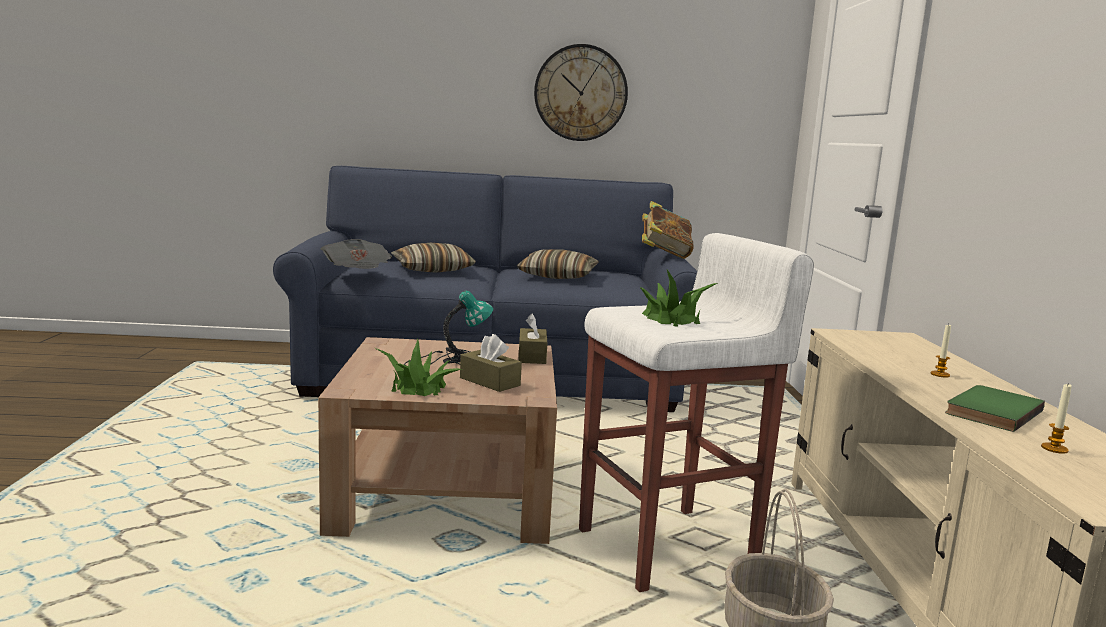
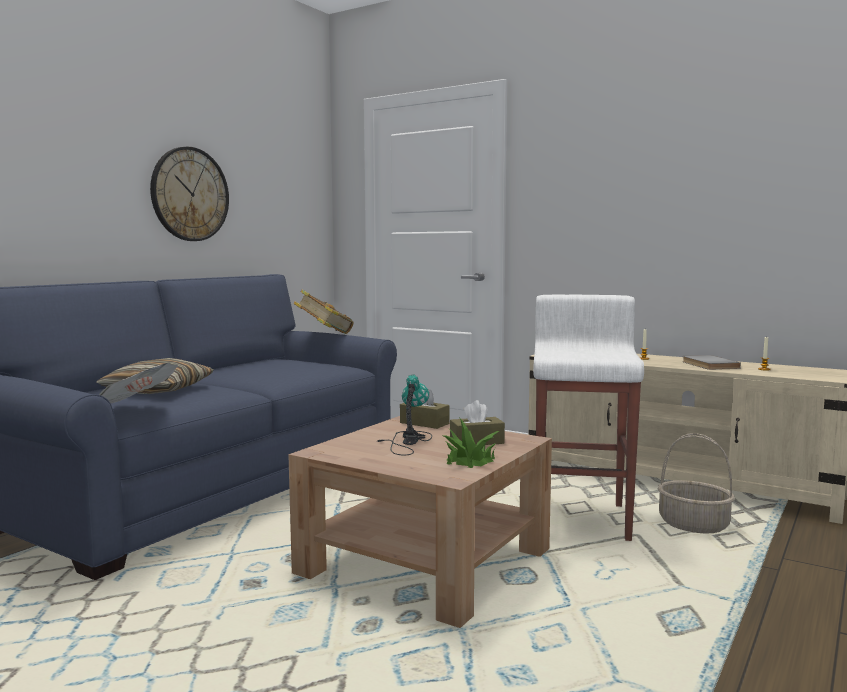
camera: 55 degrees left, 5 degrees down
(558, 276) = (262, 370): pillow -> none
(671, 319) = (586, 353): potted plant -> none
(990, 411) = (708, 365): green book -> grey book

